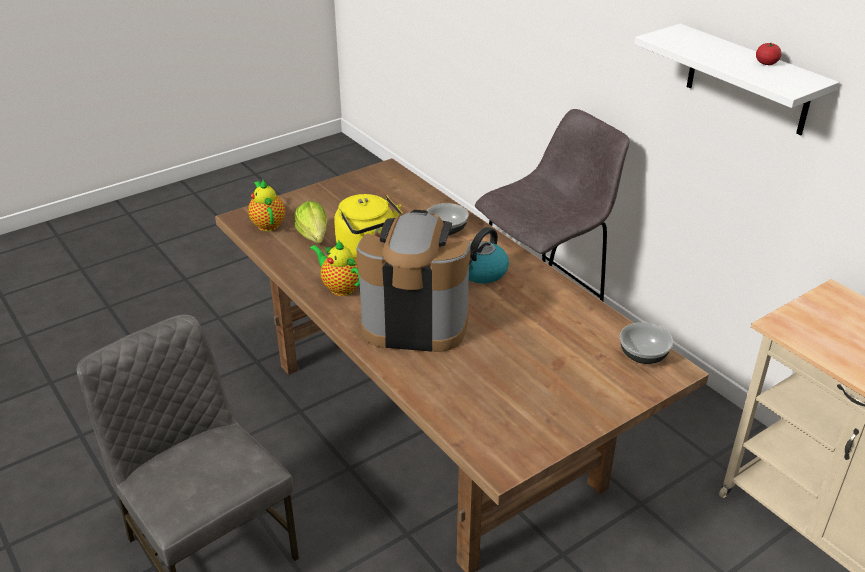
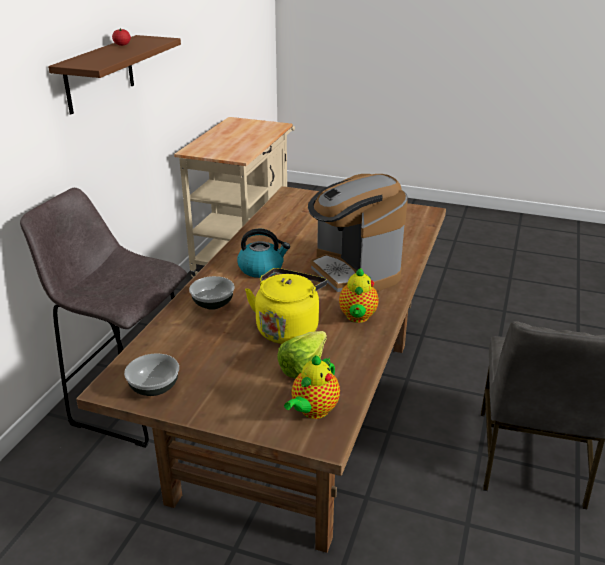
camera: 125 degrees left, 5 degrees down
(643, 356) = (288, 201): bowl -> bowl (154, 387)
(748, 80) = (99, 74): white shelf -> brown shelf

